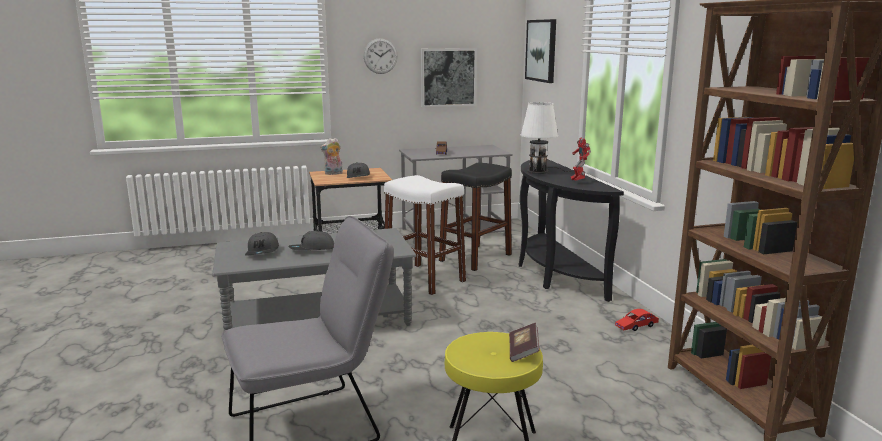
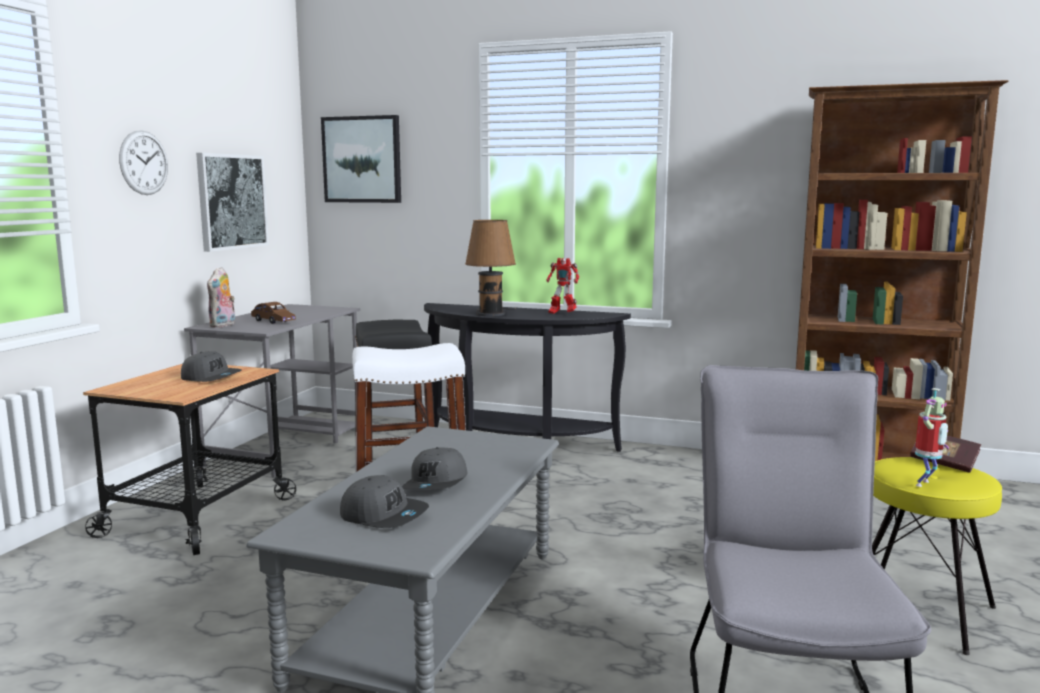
camera: 55 degrees left, 5 degrees down
(333, 174) = (147, 384): plush toy -> plush toy (223, 325)
(459, 349) = (925, 484): none -> toy robot
(539, 171) = (491, 313): white table lamp -> brown table lamp
(636, 326) = (691, 461): red toy car -> none

